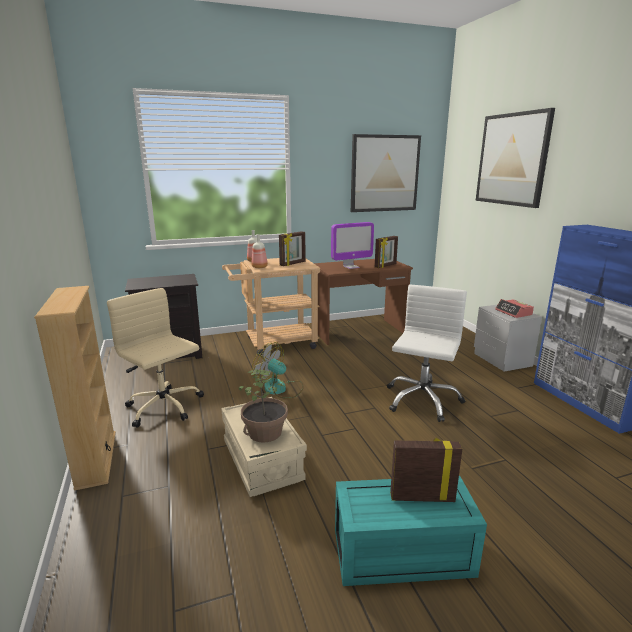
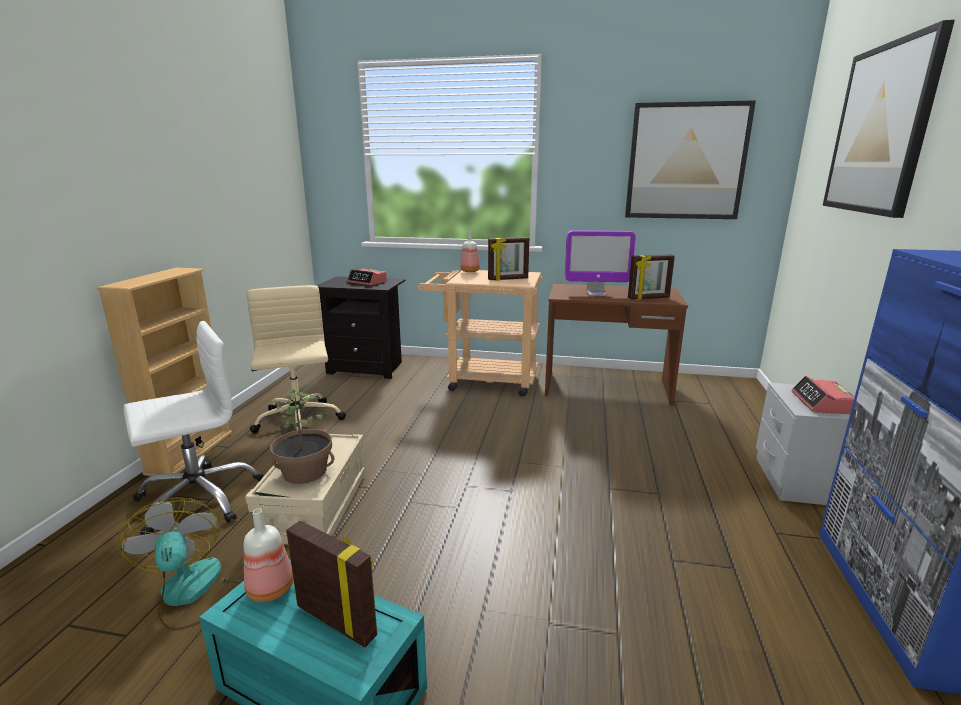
camera: 30 degrees right, 0 degrees up
(167, 280) = (367, 282): none -> alarm clock
(260, 267) = (461, 278): bottle -> bottle (272, 589)
(280, 389) = (428, 434): fan -> fan (192, 593)
(422, 400) = (589, 501): white office chair -> white office chair (199, 498)

